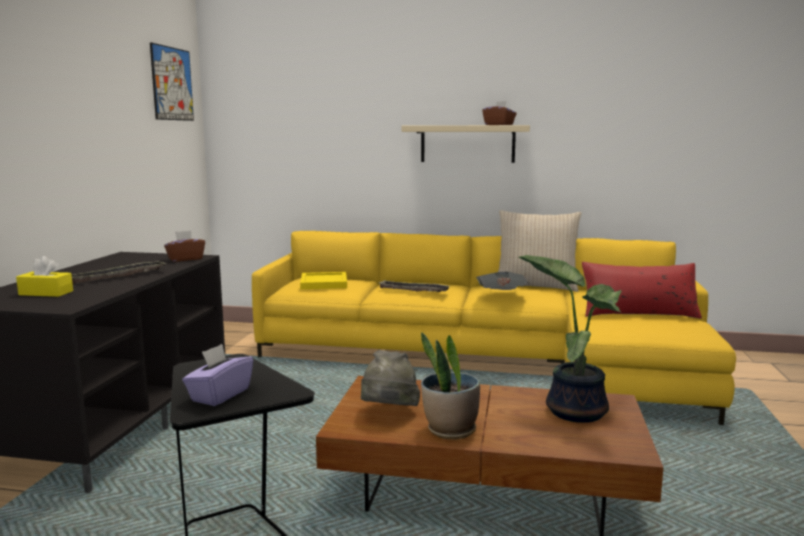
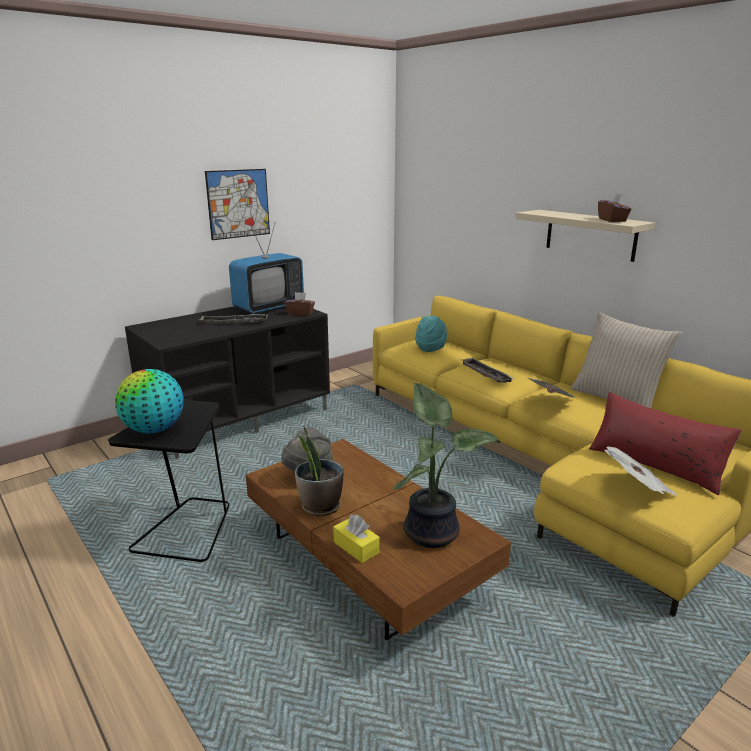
camera: 40 degrees right, 10 degrees up
(46, 293) = (180, 328): yellow tissue box -> yellow tissue box (356, 547)
(127, 260) = (268, 307): none -> television
(172, 84) = (356, 161): picture -> picture (238, 204)
(219, 395) = (154, 430): purple tissue box -> globe
(323, 283) = (431, 348): yellow tray -> turquoise hat
(659, 327) = (637, 488): none -> newspaper

